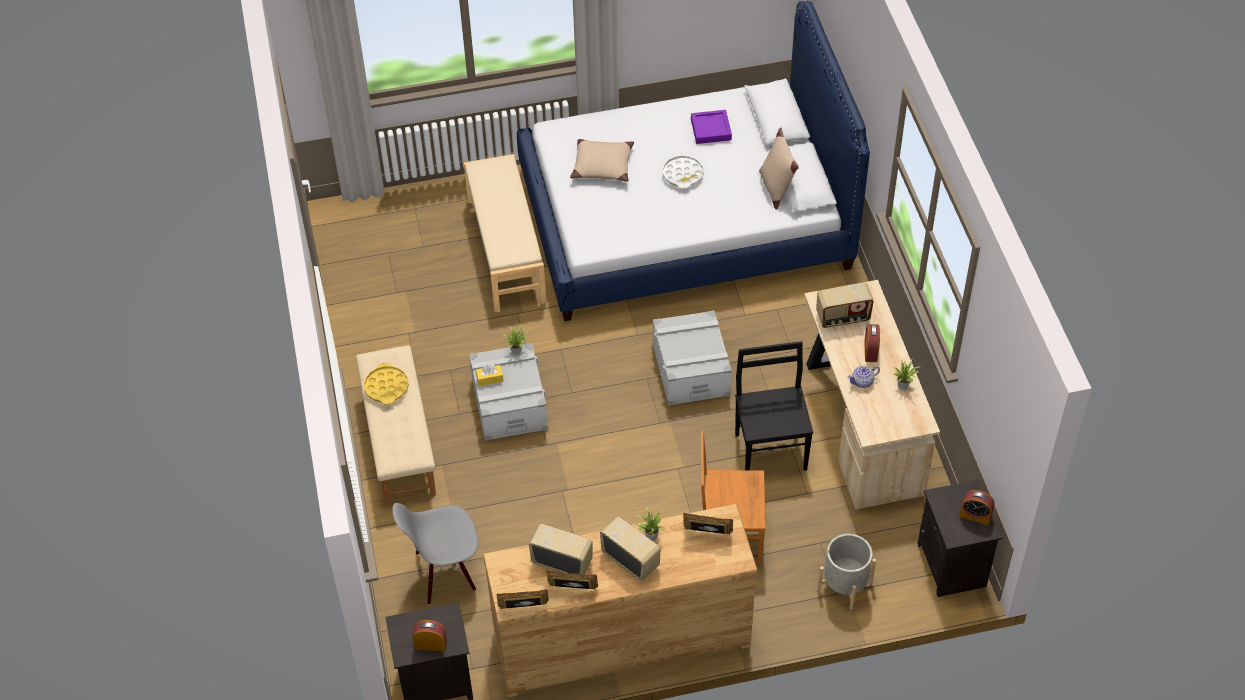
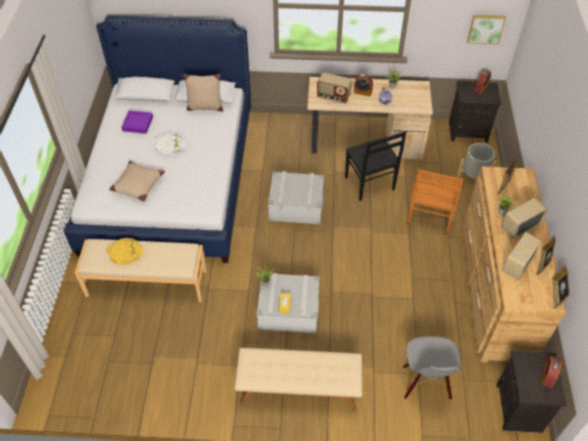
camera: 75 degrees left, 0 degrees up
(386, 387) = (279, 369): yellow tray -> yellow tray (125, 253)
(770, 450) = (370, 184): black chair -> black chair turned 120 degrees counterclockwise
(843, 318) = (333, 97): radio -> radio turned 105 degrees clockwise
(1006, 436) = (486, 28): none -> picture

